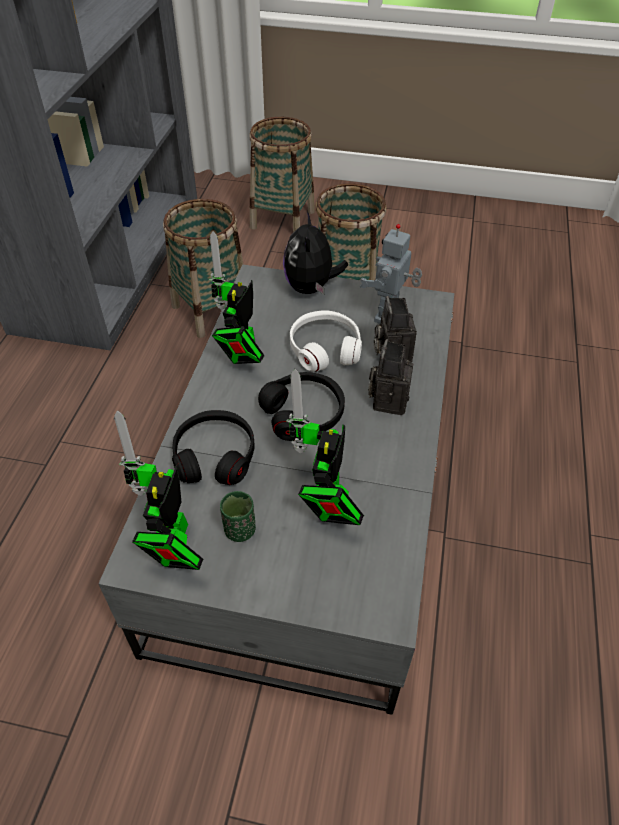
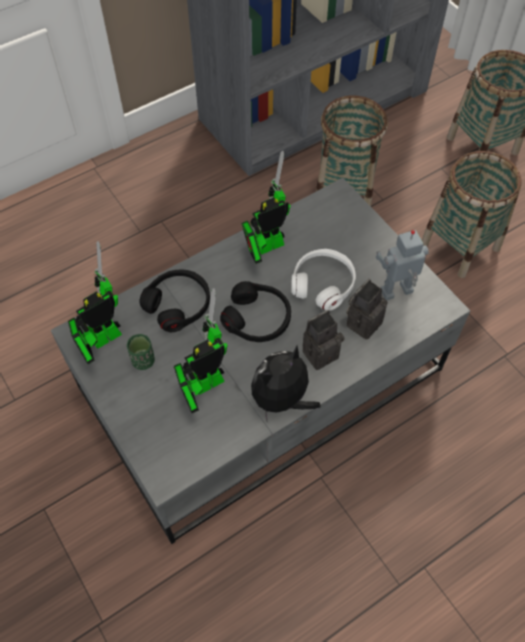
camera: 45 degrees right, 10 degrees up
(311, 287) = (368, 230): plush toy -> plush toy (282, 399)

